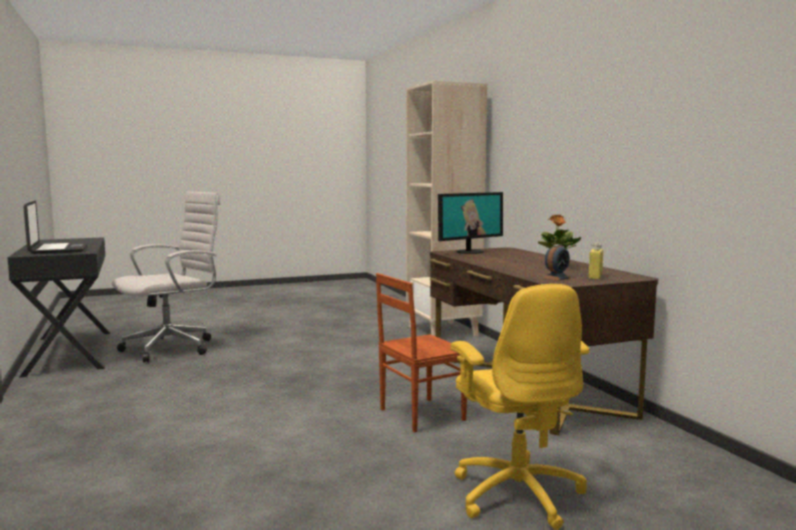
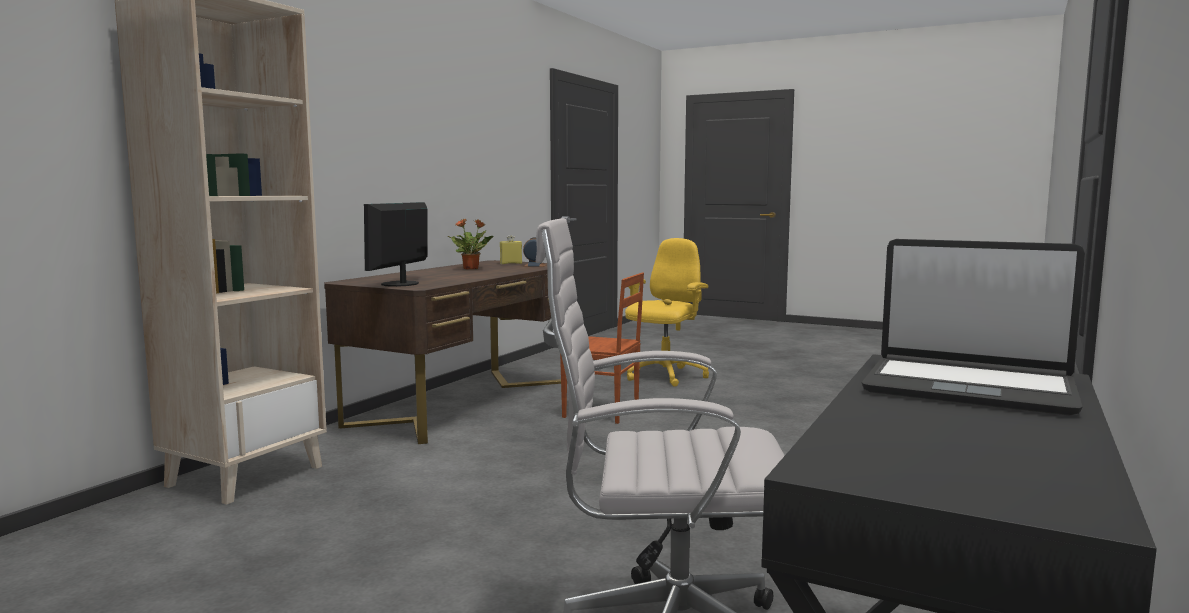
camera: 130 degrees left, 0 degrees up
(58, 249) = (968, 387): laptop -> laptop turned 90 degrees counterclockwise
(469, 252) = (401, 284): monitor -> monitor turned 90 degrees counterclockwise

